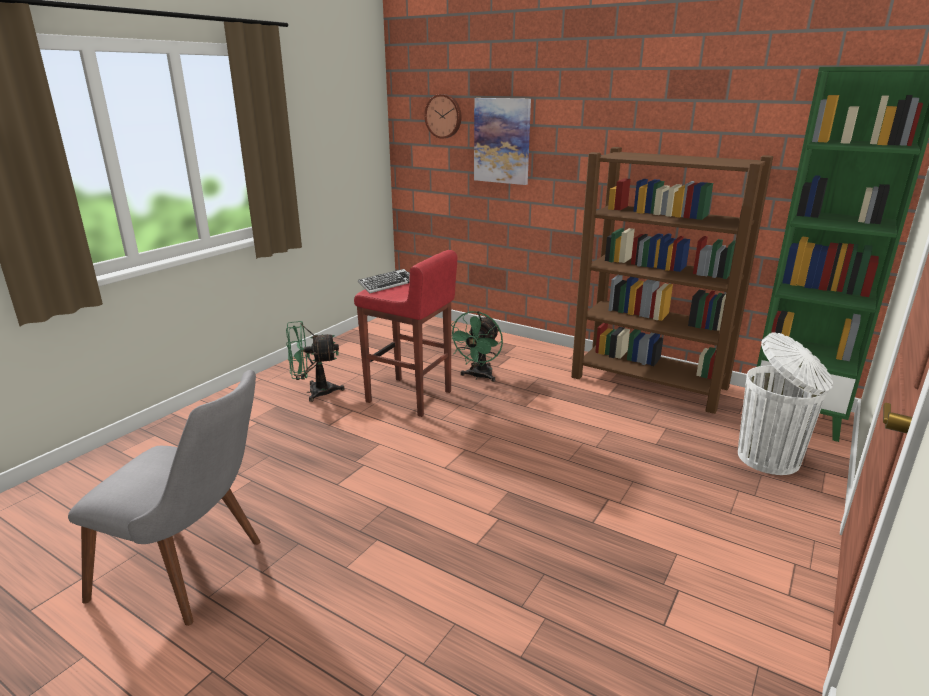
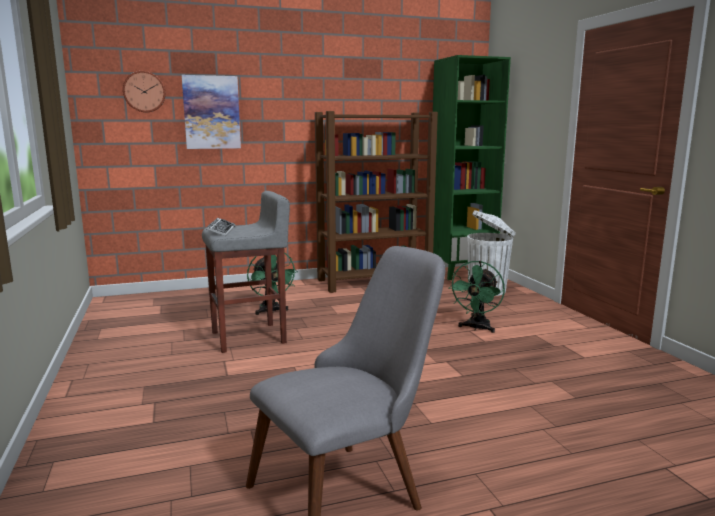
camera: 50 degrees left, 10 degrees down
(314, 392) = (158, 365): green fan -> green fan (476, 328)
(409, 397) = (250, 338): red stool -> grey stool

